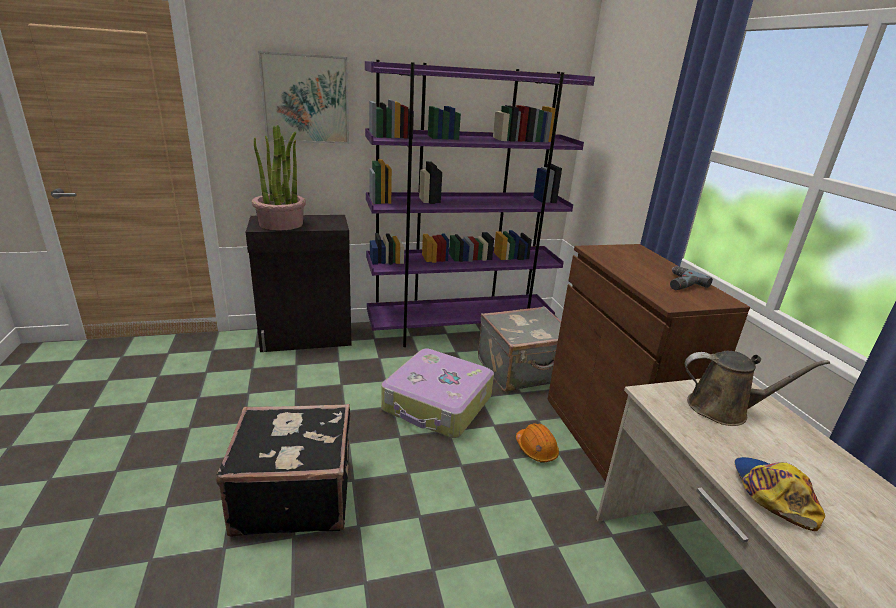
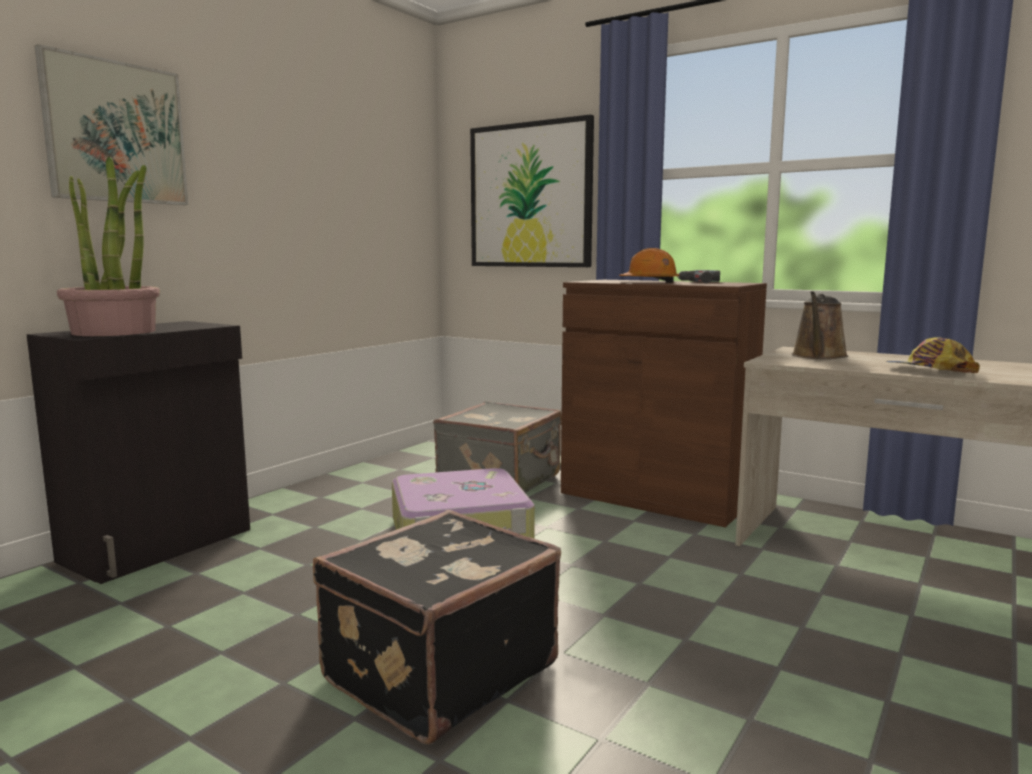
camera: 40 degrees left, 15 degrees down
(460, 329) = (373, 475): purple bookcase -> none
(536, 449) = (614, 526): orange hard hat -> orange hard hat (649, 282)
(628, 147) = (530, 195): none -> picture
(724, 409) = (818, 356): brown watering can -> brown watering can turned 150 degrees clockwise

